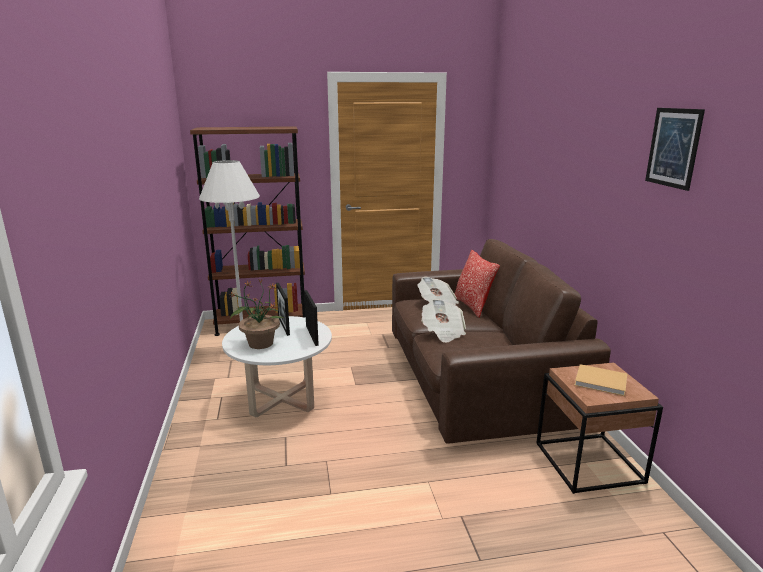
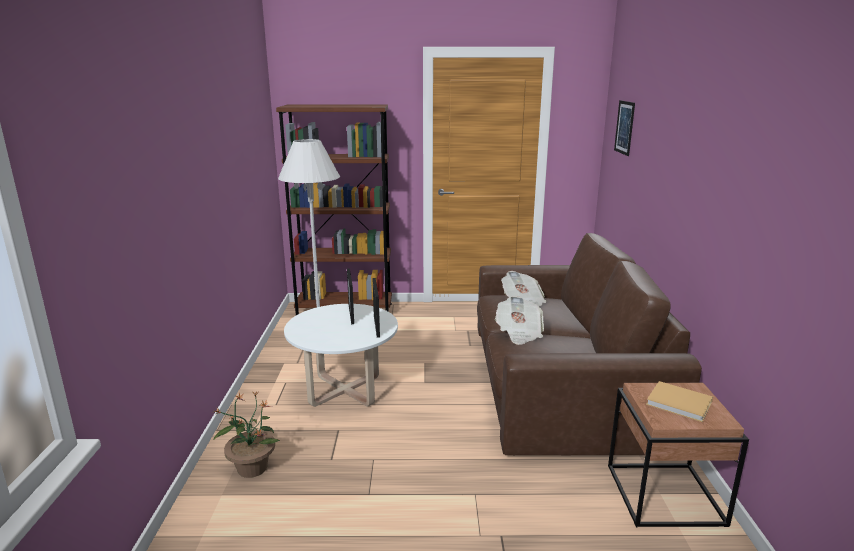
camera: 10 degrees right, 0 degrees up
(260, 343) = (322, 330): potted plant -> potted plant (252, 467)
(472, 306) = (563, 307): pillow -> none
(673, 147) = (776, 136): picture -> picture (624, 127)

